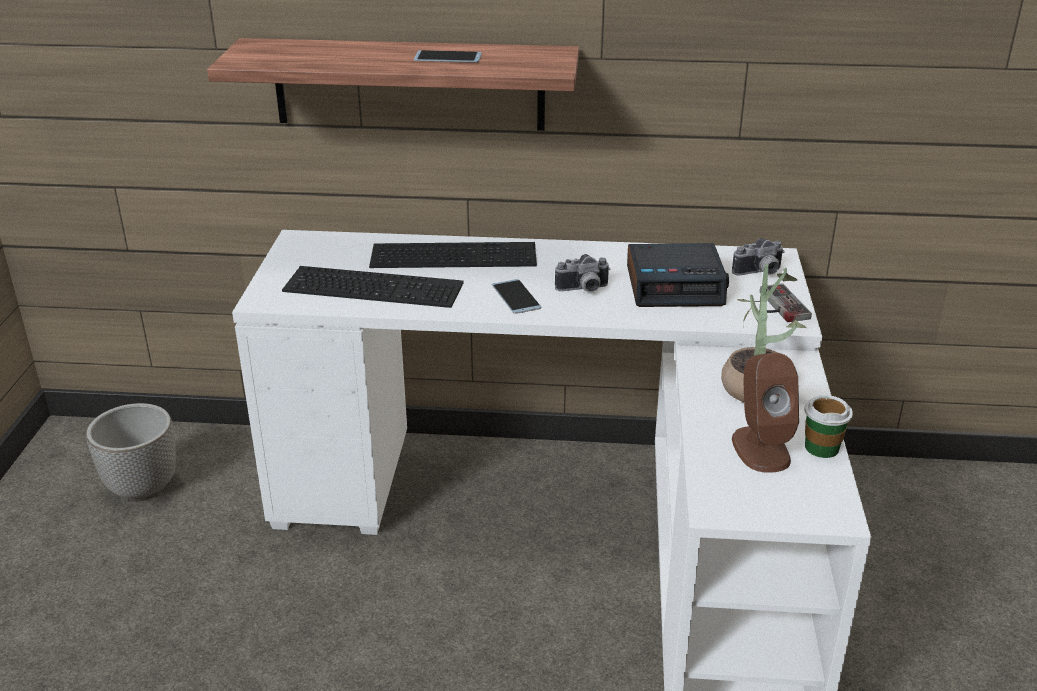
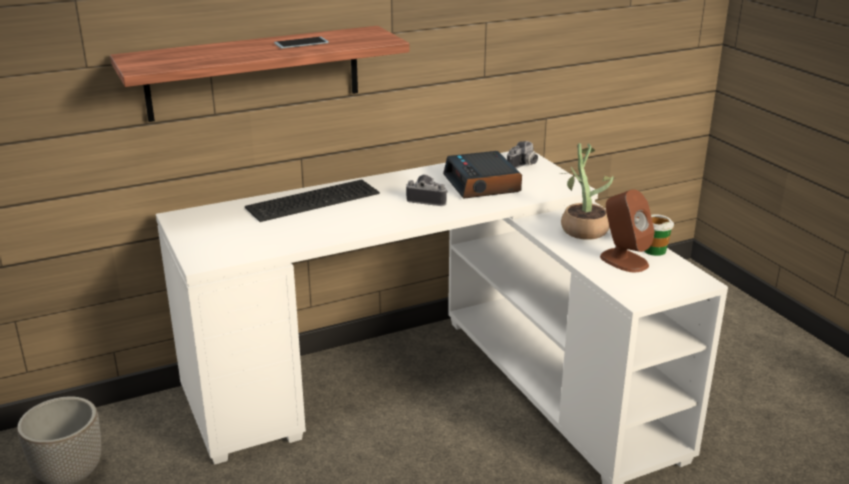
camera: 30 degrees left, 5 degrees down
(376, 285) = (279, 231): keyboard -> none
(516, 297) = (388, 214): phone -> none
(583, 290) = (428, 200): camera -> camera turned 120 degrees counterclockwise
(675, 286) = (482, 184): alarm clock -> alarm clock turned 105 degrees clockwise
(777, 306) = (555, 181): game controller -> none

